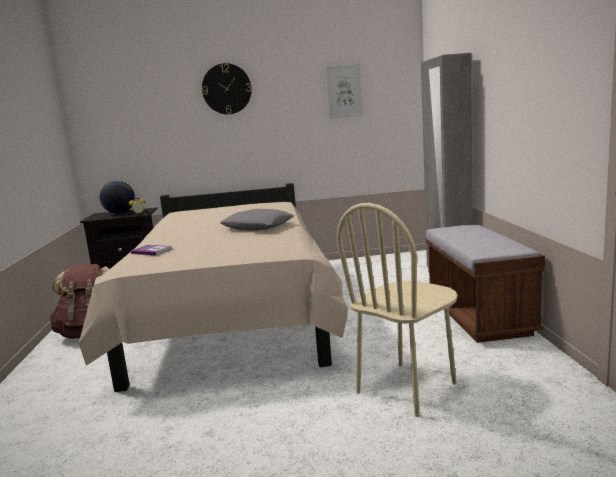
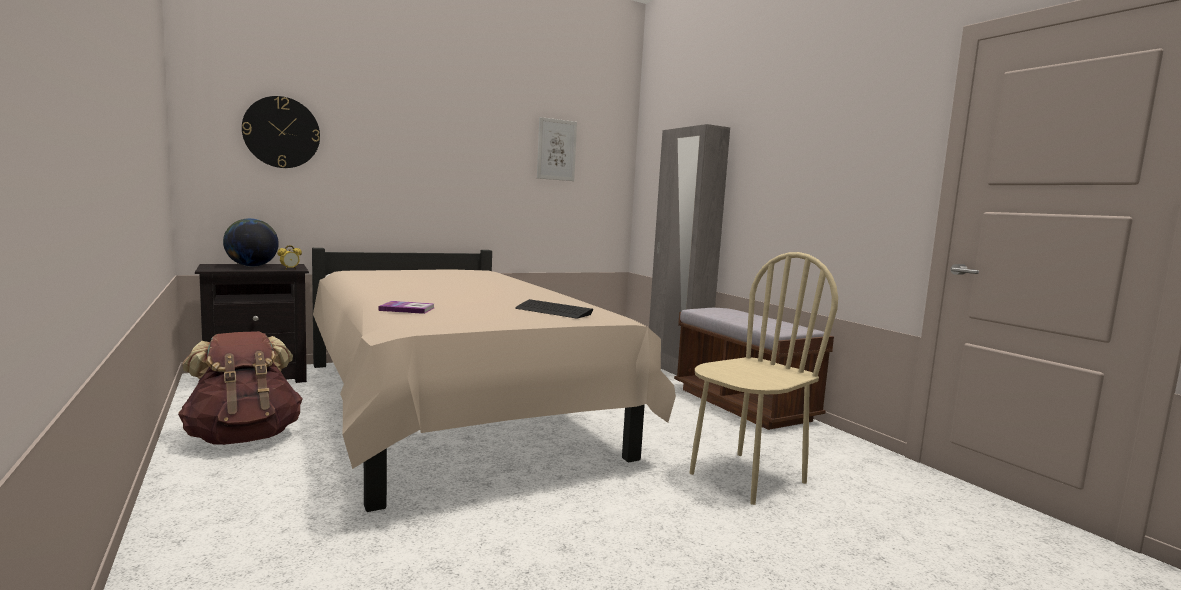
camera: 25 degrees left, 5 degrees down
(226, 89) = (420, 121): wall clock -> wall clock (281, 132)
(251, 248) = (553, 311): none -> keyboard
(258, 226) = (512, 291): grey pillow -> none
(407, 388) = (746, 477): beige chair -> beige chair turned 150 degrees counterclockwise

